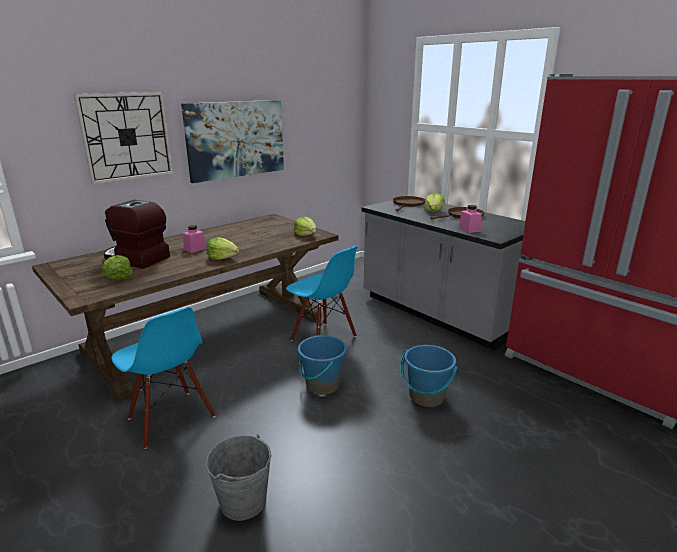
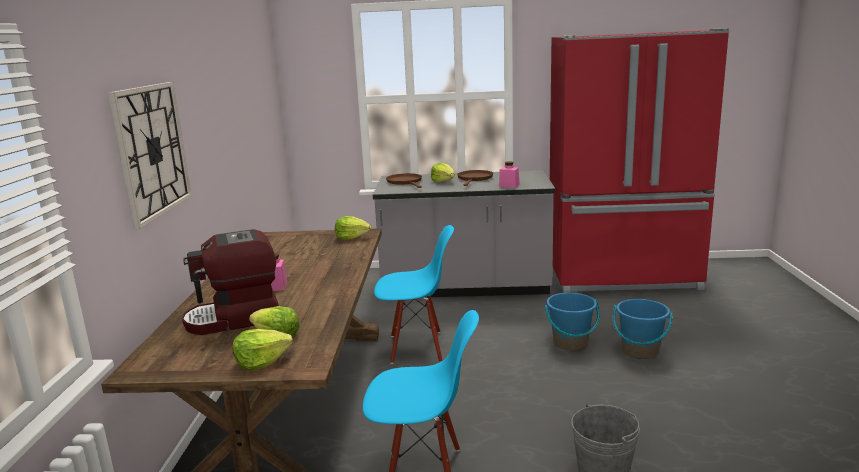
camera: 45 degrees left, 5 degrees down
(222, 257) = (334, 280): lettuce -> lettuce (261, 362)
(236, 139) = (220, 139): picture -> none
(322, 385) = (490, 377): blue bucket -> blue bucket (640, 351)

